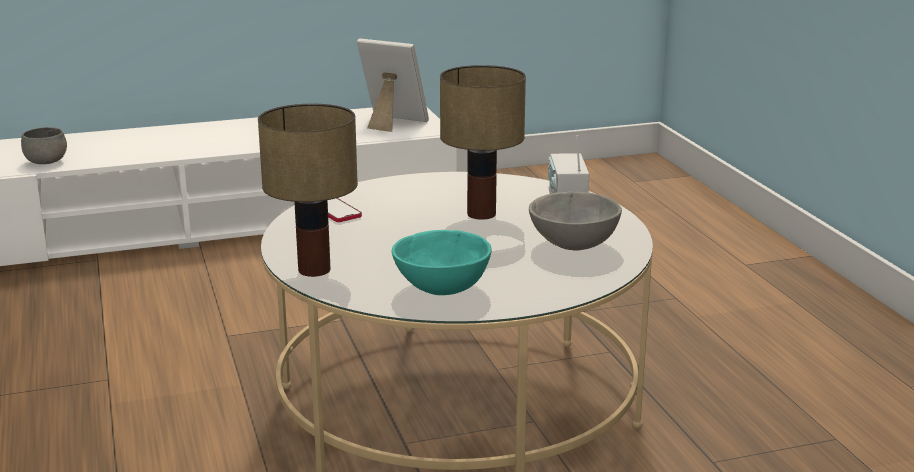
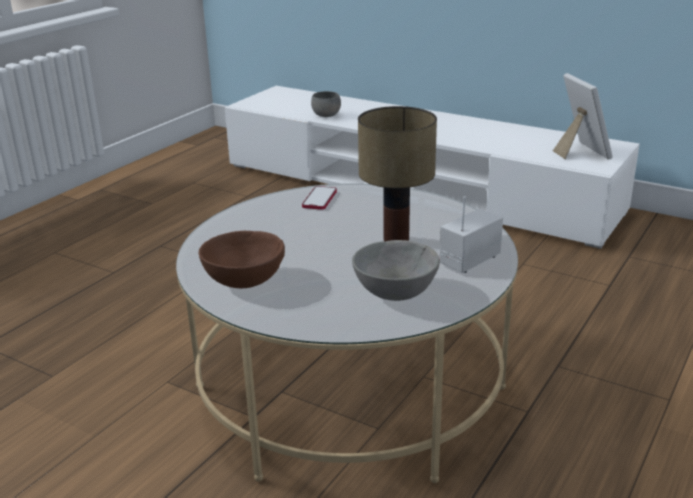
camera: 50 degrees right, 5 degrees up
(313, 271) = (217, 234): table lamp -> none
(440, 290) = (243, 281): turquoise bowl -> brown bowl

